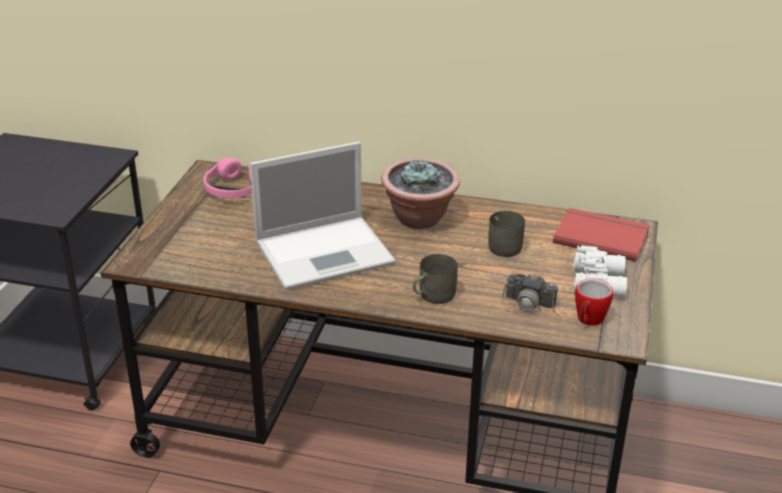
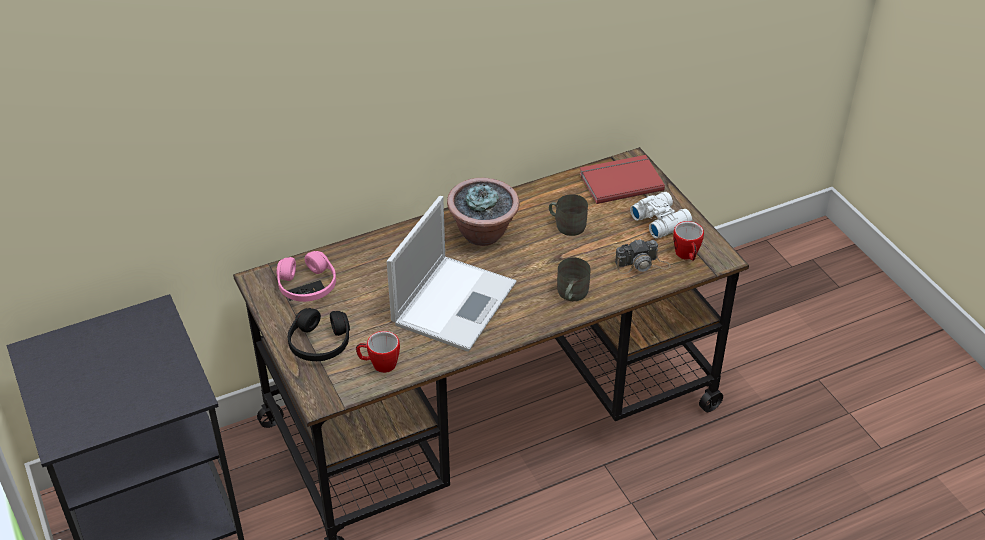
camera: 40 degrees left, 10 degrees up
(187, 228) = (319, 343): none -> black headphones
(206, 263) = (379, 364): none -> mug

